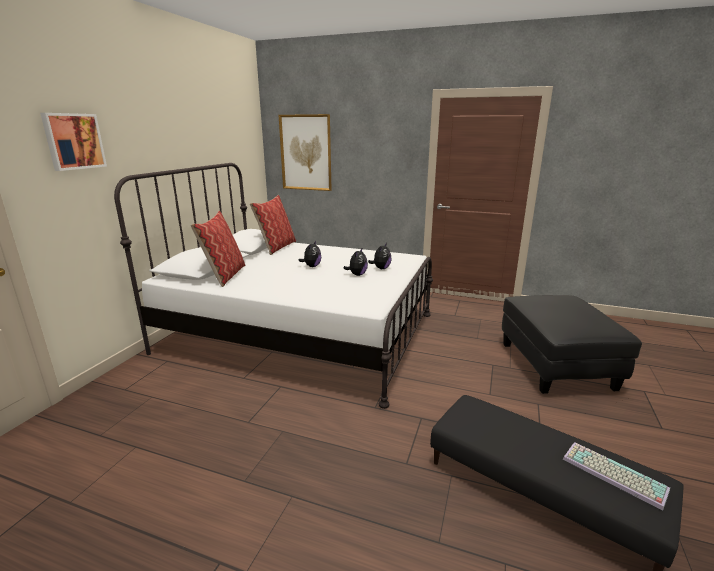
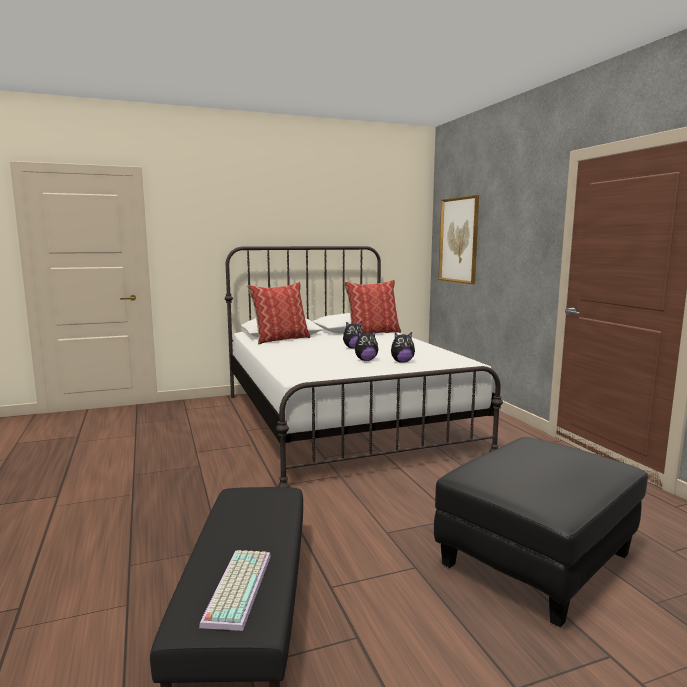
camera: 50 degrees right, 10 degrees down
(73, 141) = (206, 219): picture -> none

